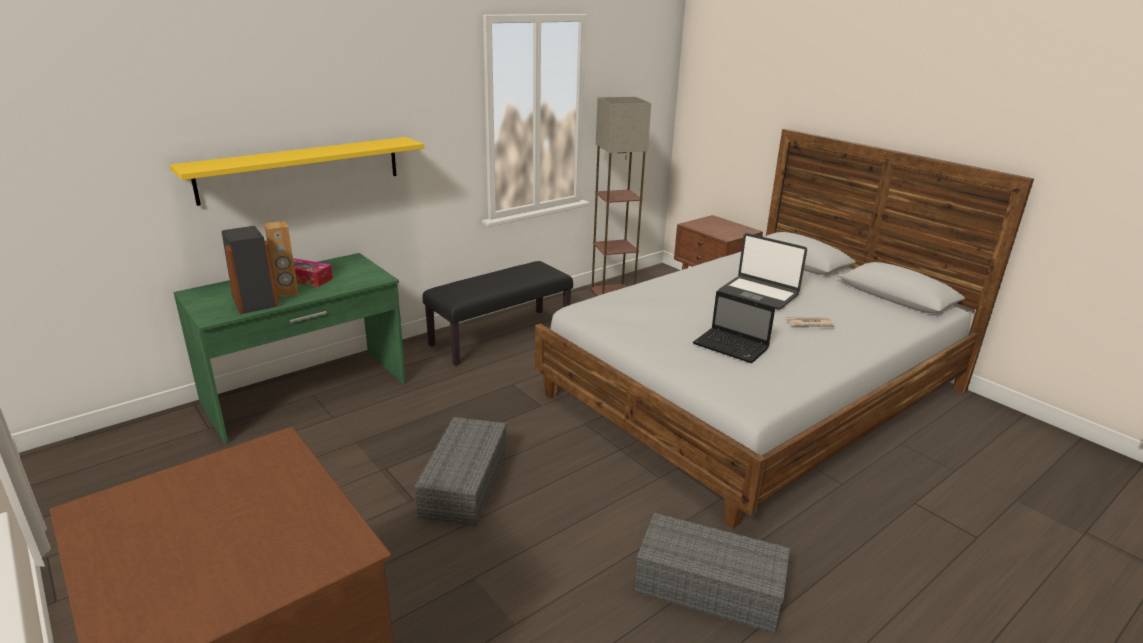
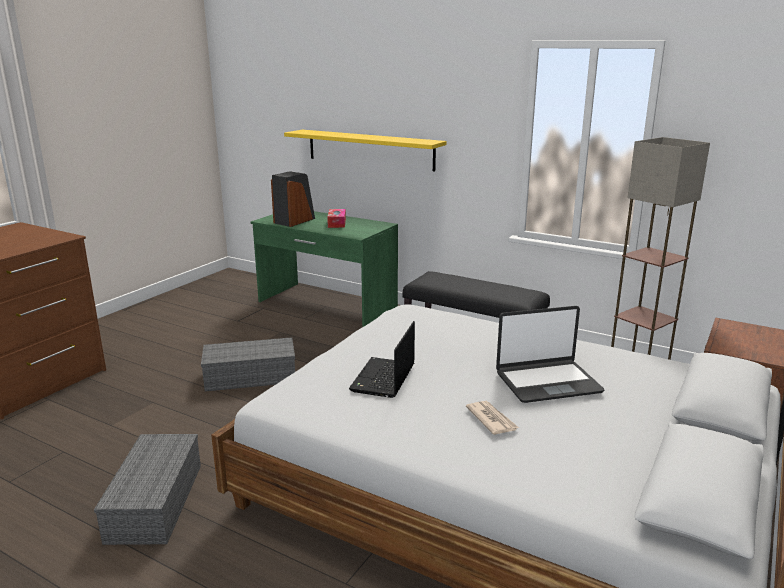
camera: 70 degrees right, 5 degrees down
(287, 292) = (312, 224): brown speaker -> none
(758, 293) = (547, 382): laptop -> laptop turned 120 degrees counterclockwise

